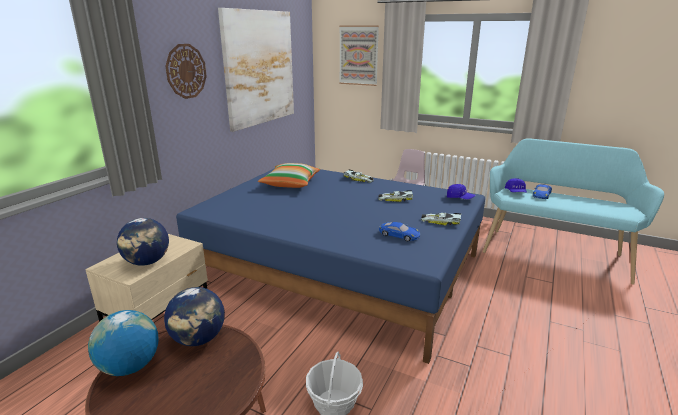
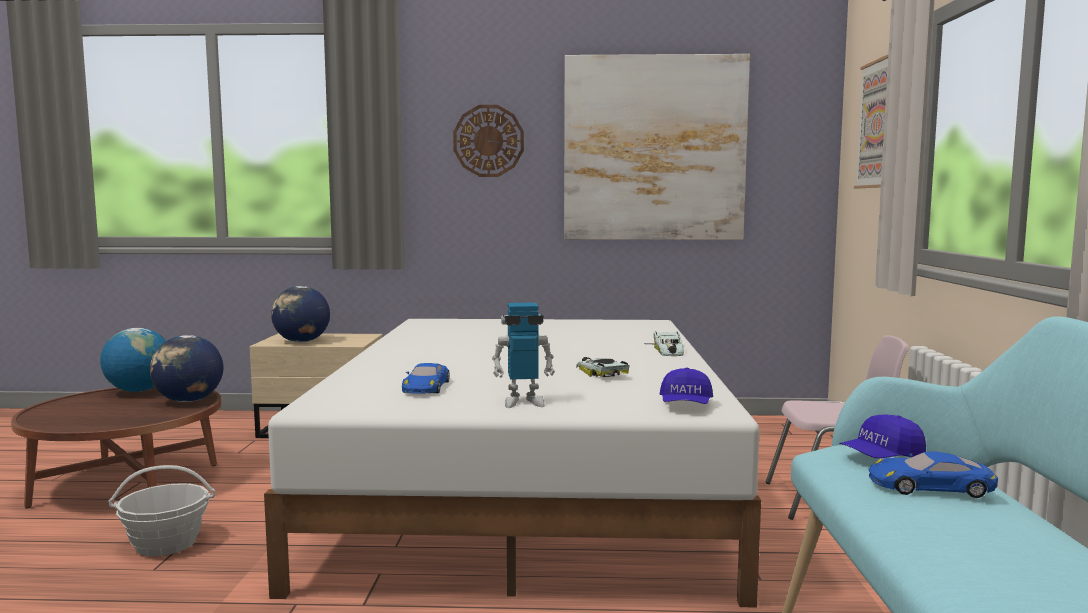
camera: 65 degrees right, 15 degrees down
(290, 183) = (578, 330): pillow -> none
(338, 267) = (529, 485): blue bed -> white bed
(440, 221) = (523, 402): toy car -> toy robot

